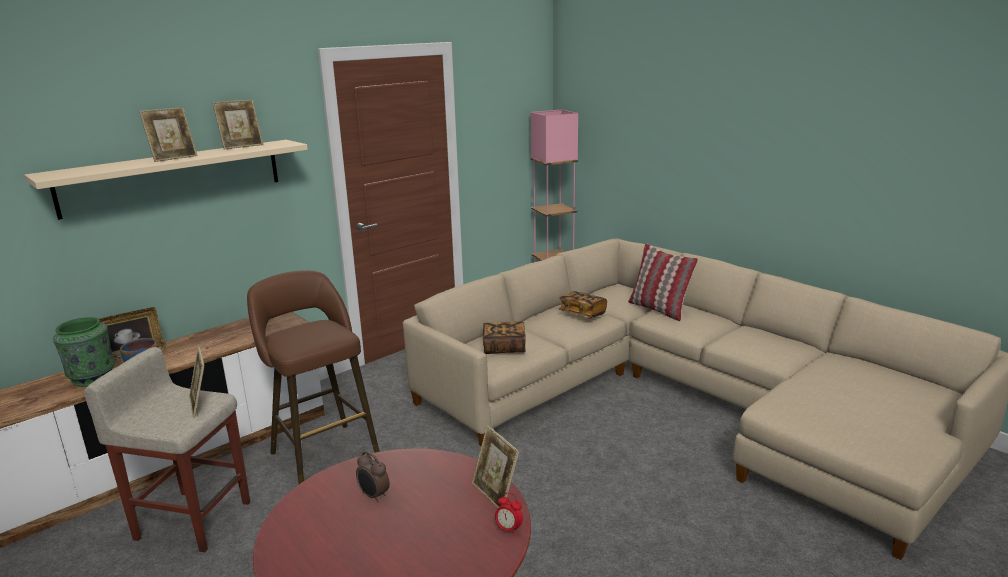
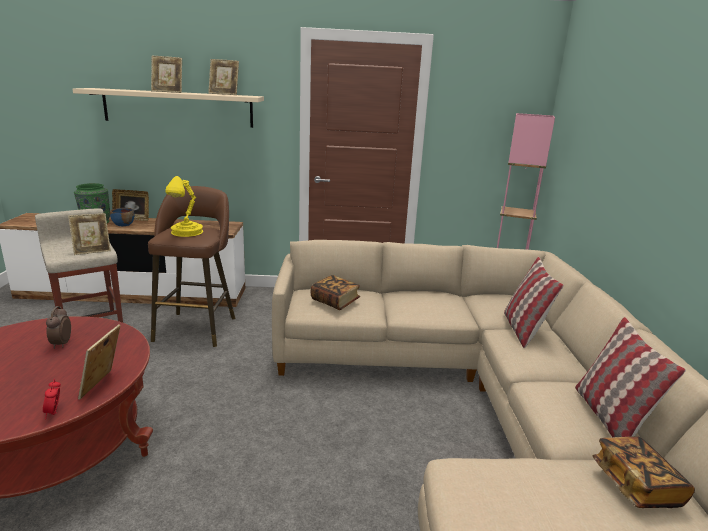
camera: 40 degrees right, 0 degrees up
(201, 405) = (92, 251): picture frame -> picture frame turned 135 degrees counterclockwise
(309, 335) = (186, 233): none -> yellow table lamp
(582, 314) = (442, 304): book -> book (636, 485)
(780, 340) = (610, 417): none -> pillow

